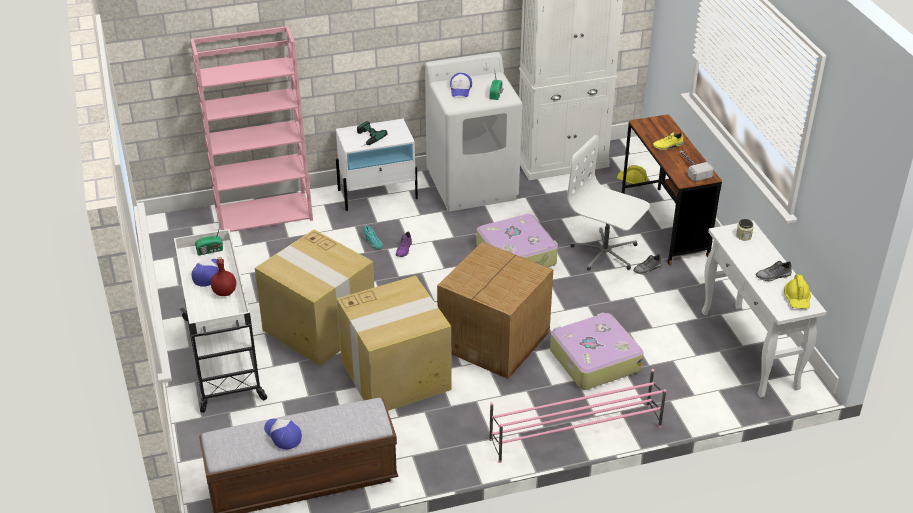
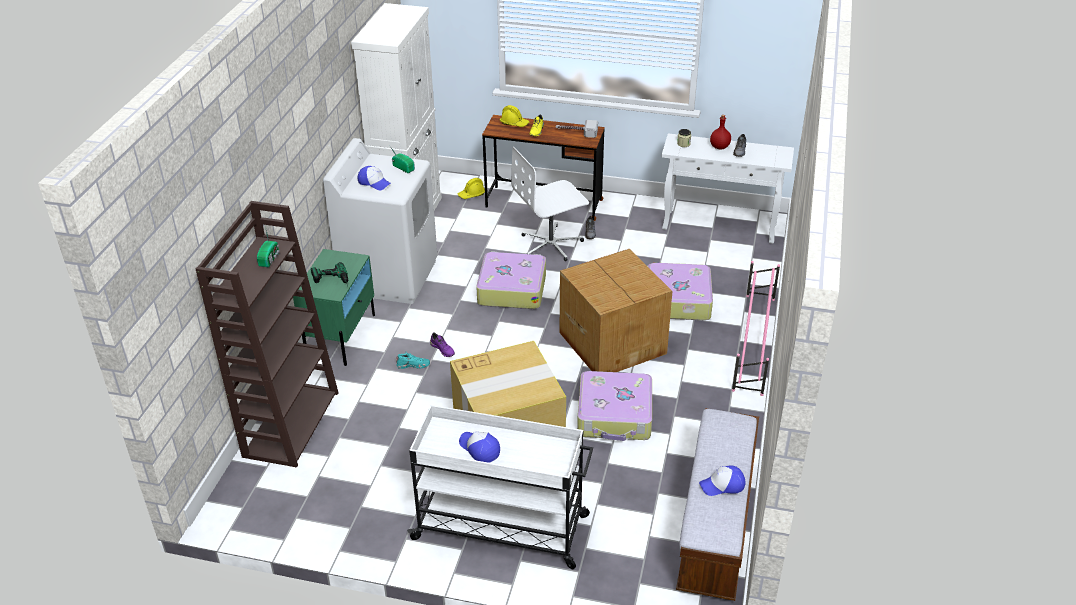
camera: 60 degrees left, 0 degrees up
(211, 250) = (439, 435): radio -> radio (270, 258)
(224, 292) = (519, 445): red bottle -> red bottle (719, 147)
(264, 213) = (291, 423): pink bookcase -> brown bookcase
(378, 194) = (341, 336): white nightstand -> green nightstand
(397, 375) = (615, 416): cardboard box -> suitcase
(797, 299) = (772, 152): yellow hard hat -> yellow hard hat (514, 123)

